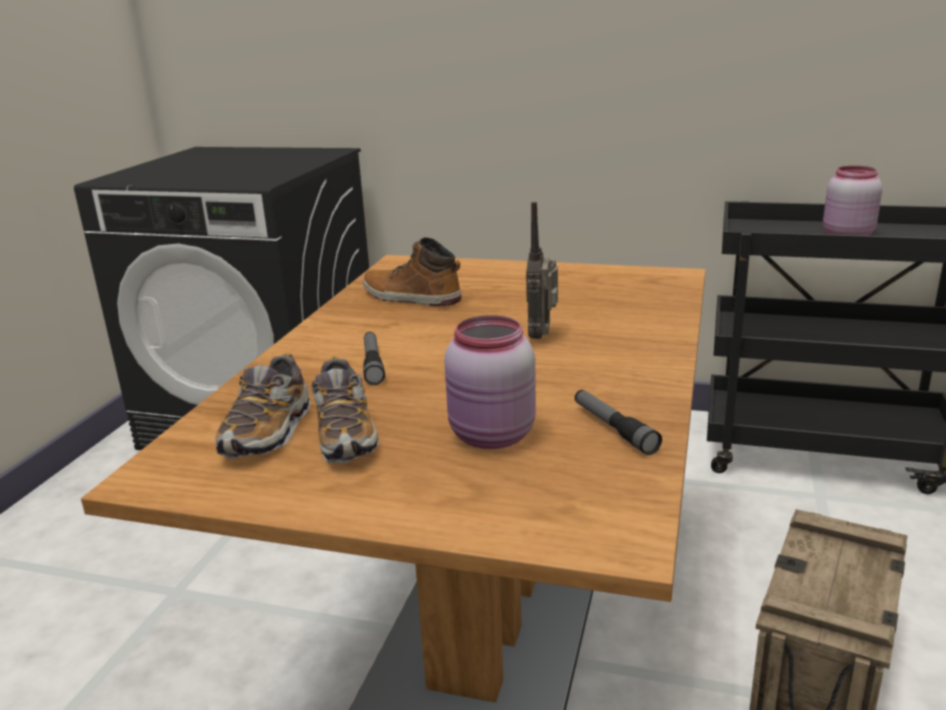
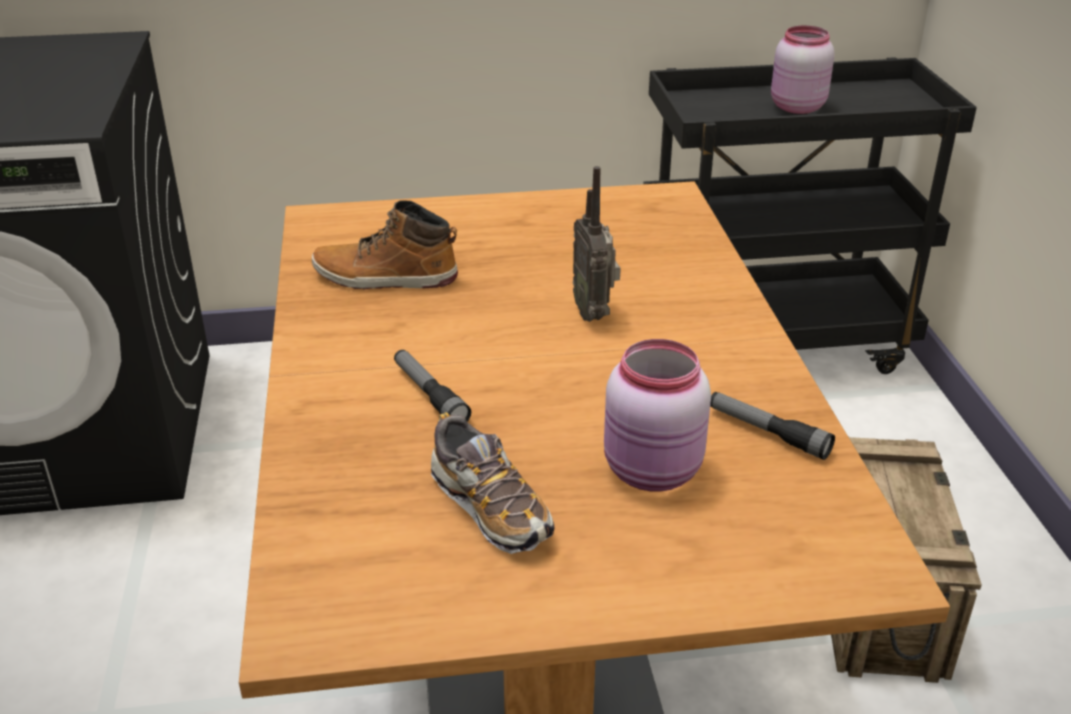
camera: 25 degrees left, 10 degrees up
(268, 432) = (392, 526): shoe -> none

